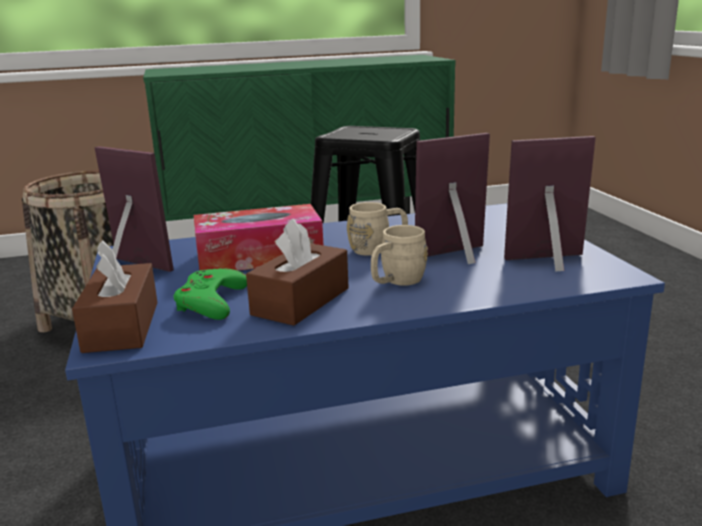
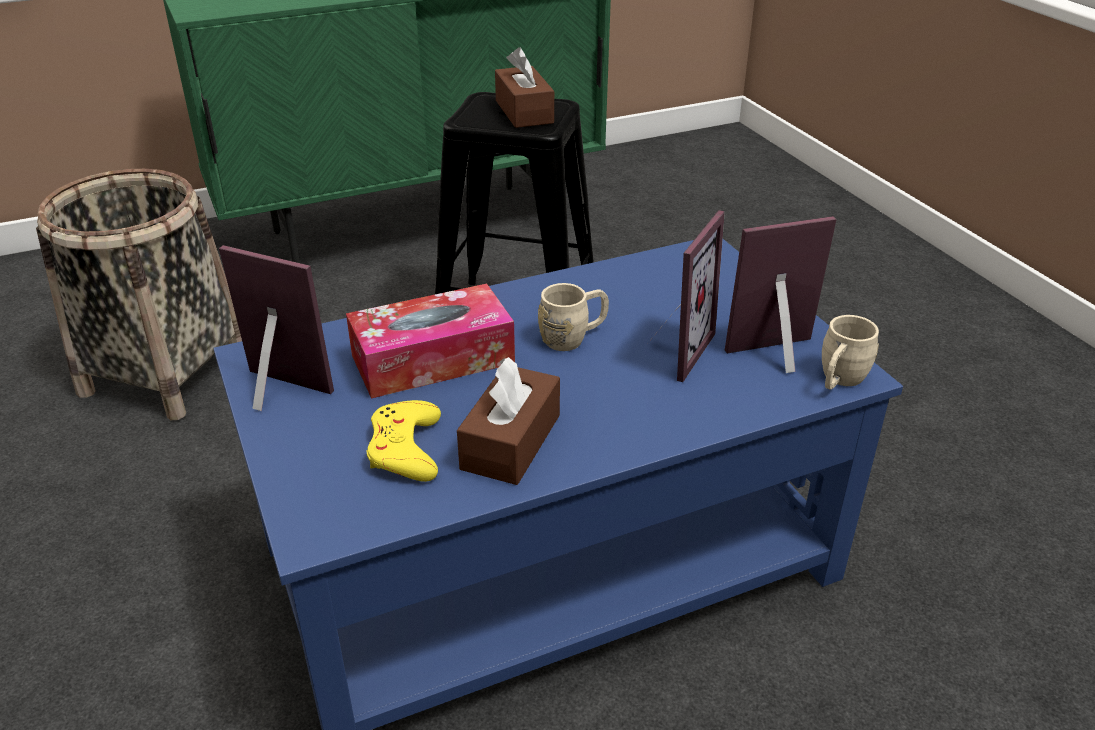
camera: 10 degrees left, 15 degrees up
(122, 326) = (314, 499): brown tissue box -> brown tissue box (524, 112)
(211, 302) = (405, 449): green game controller -> yellow game controller
(396, 282) = (612, 400): beige mug -> beige mug (839, 380)
(460, 257) = (673, 350): picture frame -> picture frame turned 150 degrees clockwise

